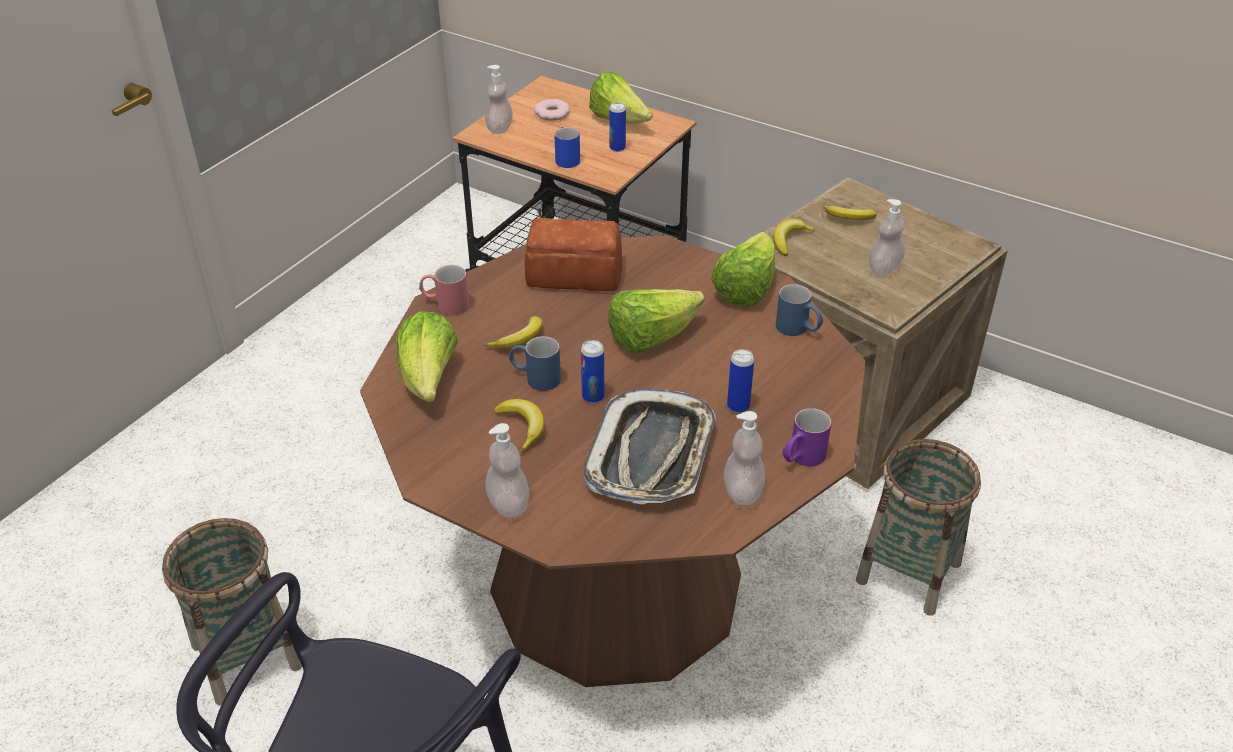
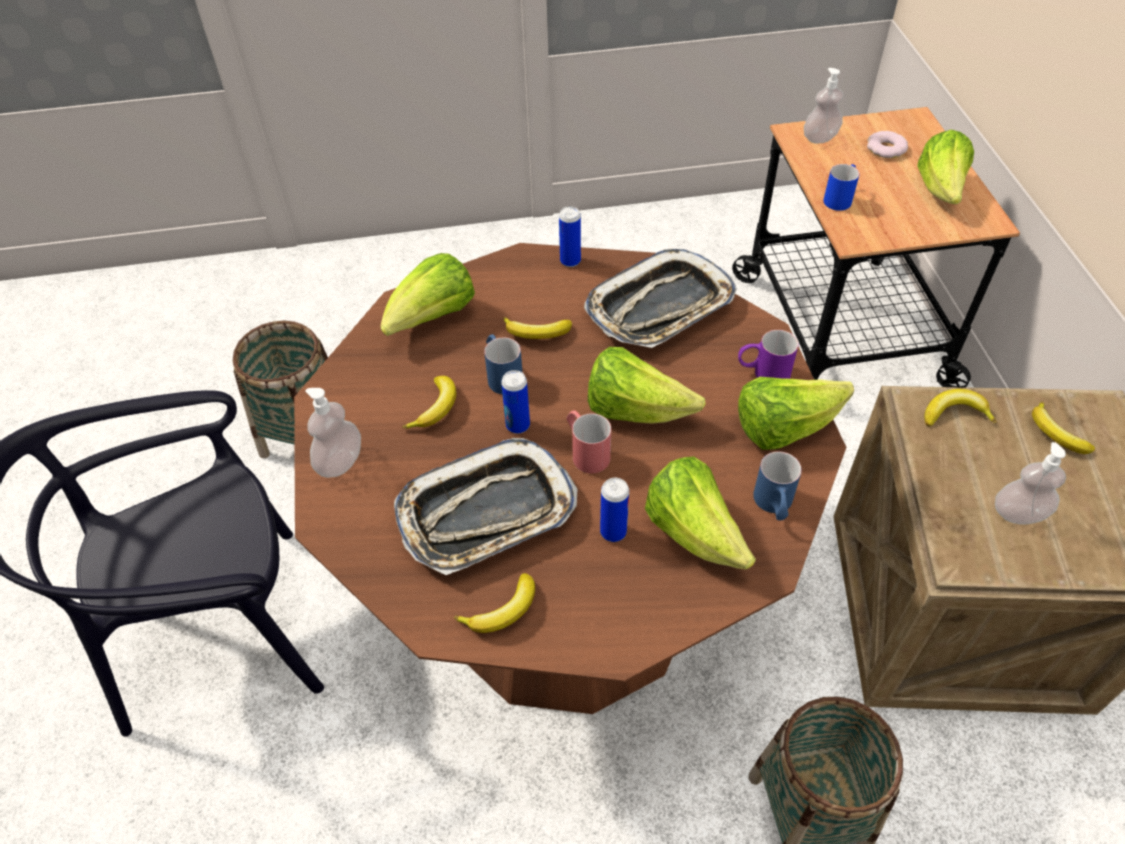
camera: 50 degrees right, 10 degrees up
(445, 305) = (528, 265): red mug -> red mug (585, 451)
(576, 274) = (660, 307): bread -> tray
(617, 148) = (901, 215): can -> can (570, 261)
(742, 492) = (502, 611): soap dispenser -> banana
(779, 373) = (694, 532): none -> lettuce
(801, 459) = (592, 628): purple mug -> purple mug (762, 373)

